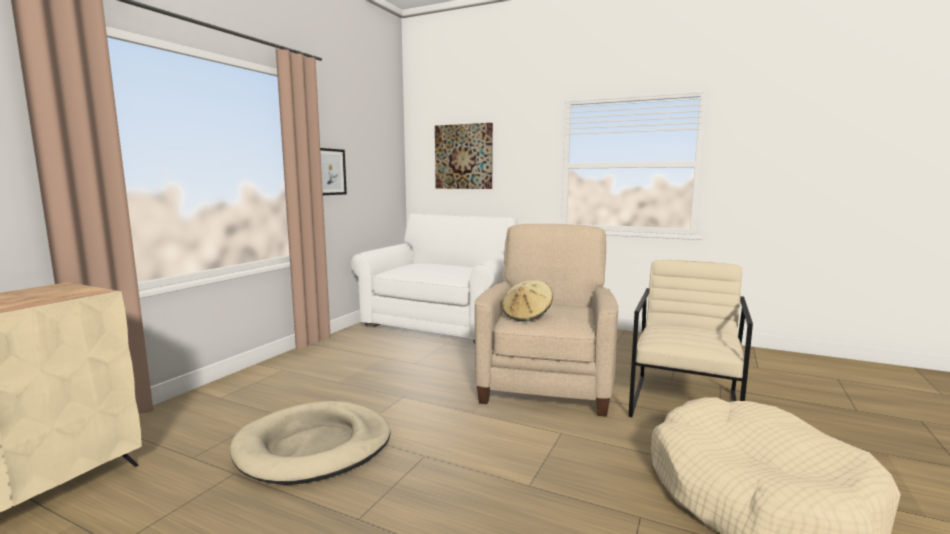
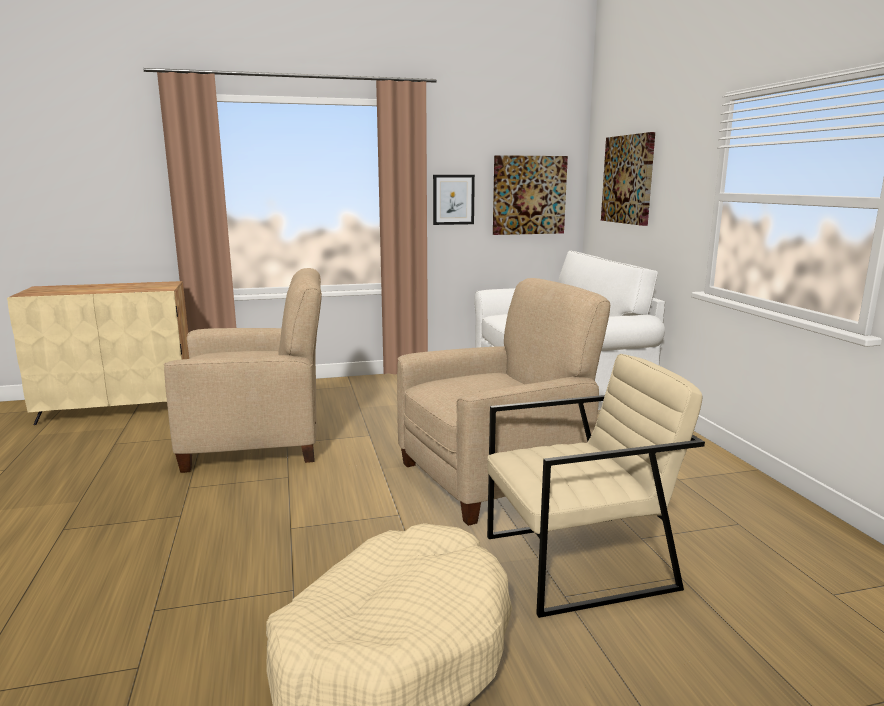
camera: 50 degrees right, 5 degrees up
(314, 447) = (257, 441): beige dog bed -> beige armchair
(376, 169) = (529, 195): none -> picture
(527, 316) = (450, 385): beige hat -> none

